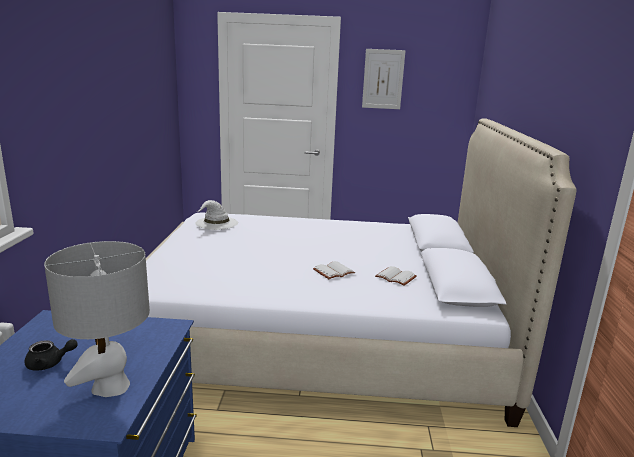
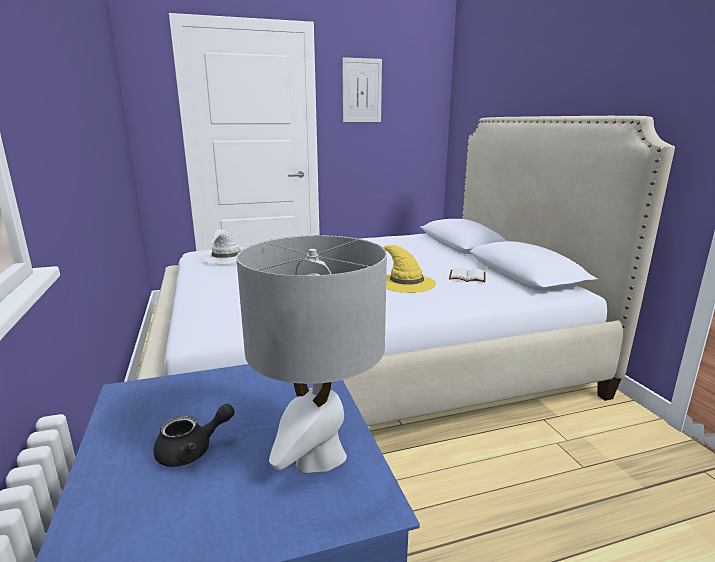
camera: 20 degrees left, 0 degrees up
(334, 272) = (405, 282): white book -> yellow hat

